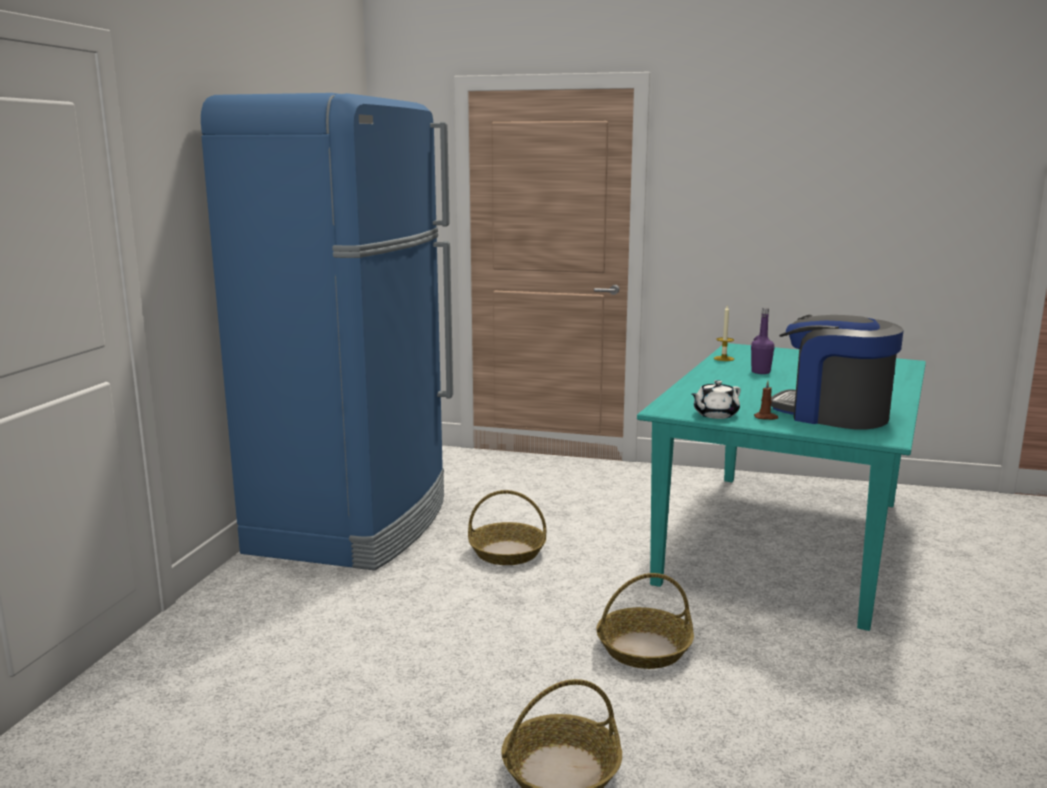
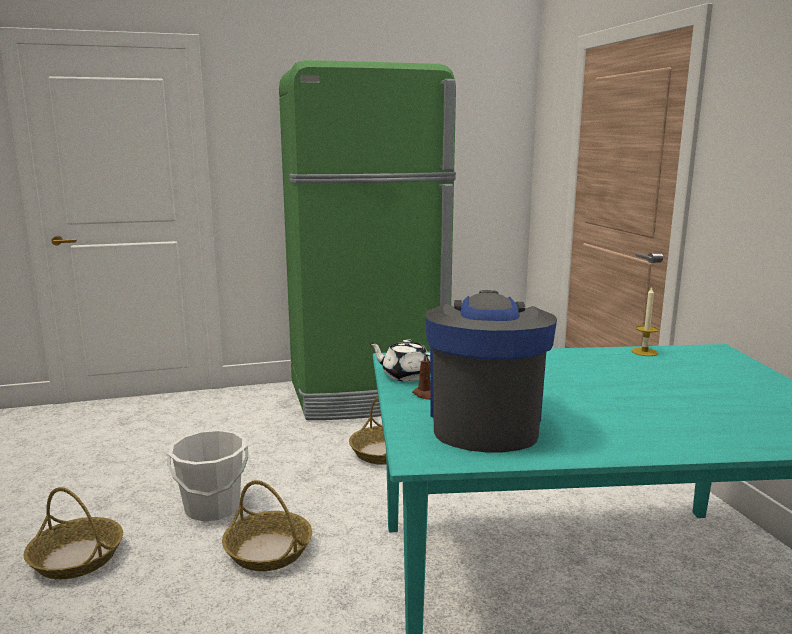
camera: 60 degrees right, 0 degrees up
(354, 524) = (369, 394): blue fridge -> green fridge
(527, 665) = (212, 508): none -> white bucket
(760, 372) = (617, 372): purple bottle -> none

